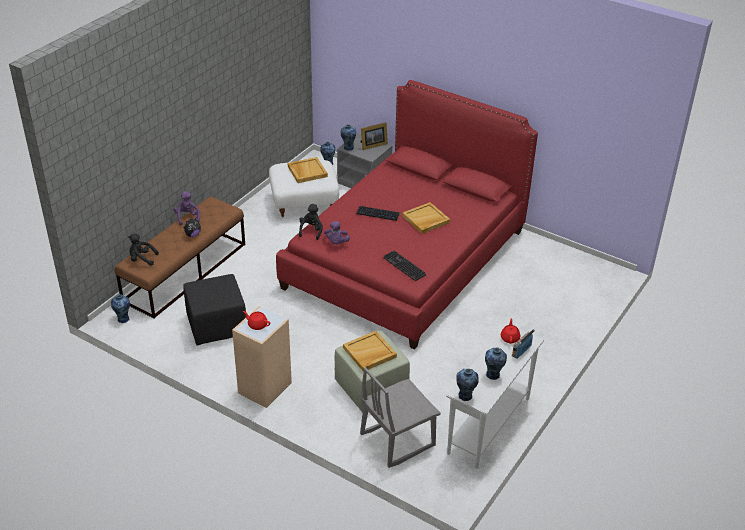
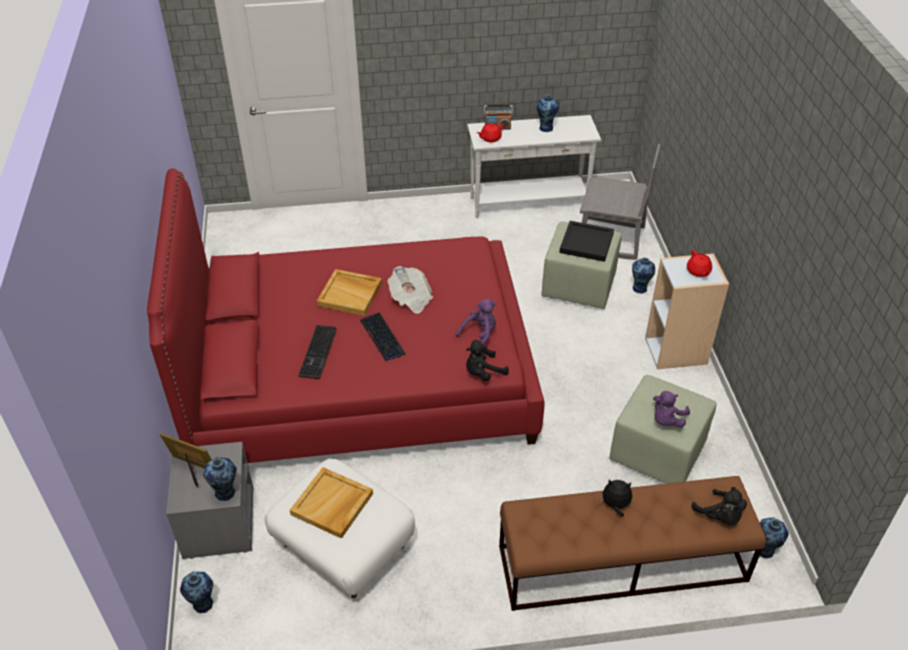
camera: 130 degrees left, 5 degrees up
(187, 217) = (591, 545): purple plush toy -> purple plush toy (666, 420)
(217, 325) = (656, 452): black ottoman -> green ottoman
(369, 353) = (587, 243): beige tray -> black tray
(396, 237) = (411, 298): none -> newspaper
(403, 266) = (456, 266): keyboard -> keyboard (319, 353)
(465, 396) = (588, 130): vase -> vase (640, 288)

